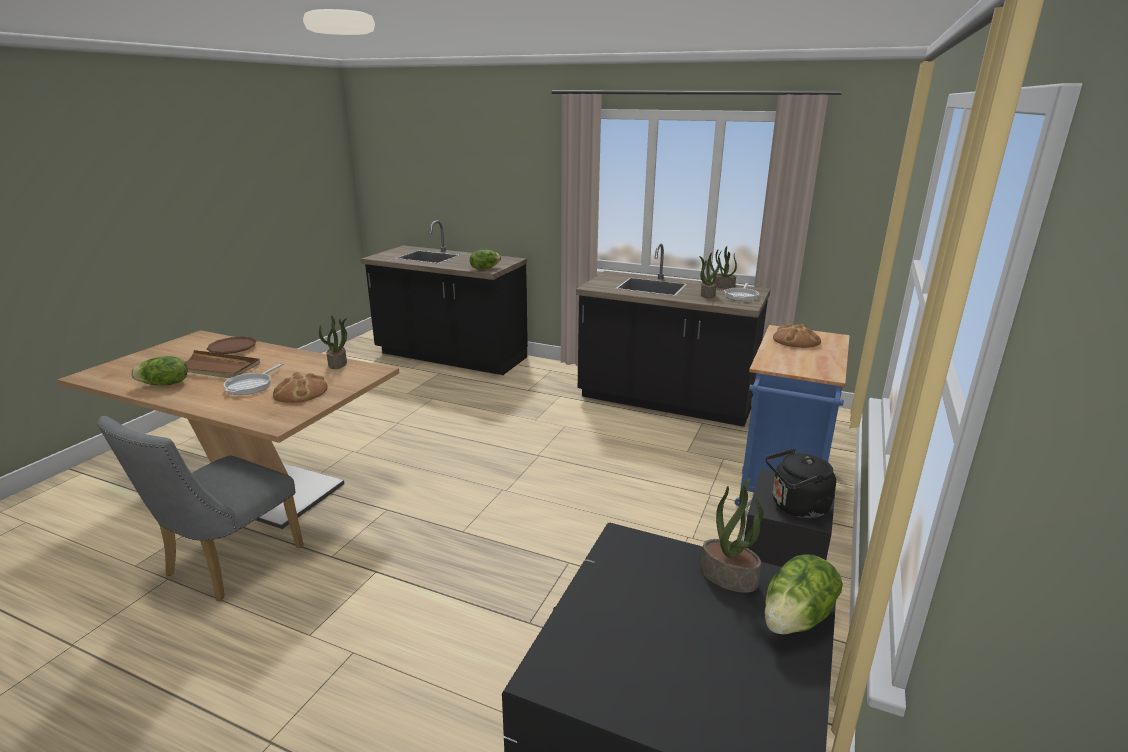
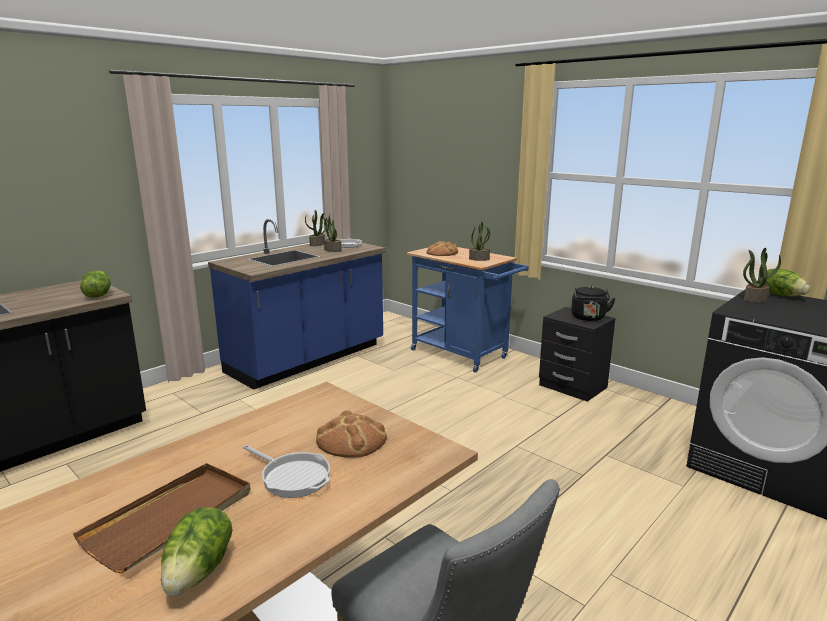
camera: 70 degrees left, 5 degrees down
(232, 349) = (85, 504): brown plate -> none
(338, 364) = (274, 414): potted plant -> potted plant (479, 259)
(665, 402) = (308, 359): black counter -> blue counter

